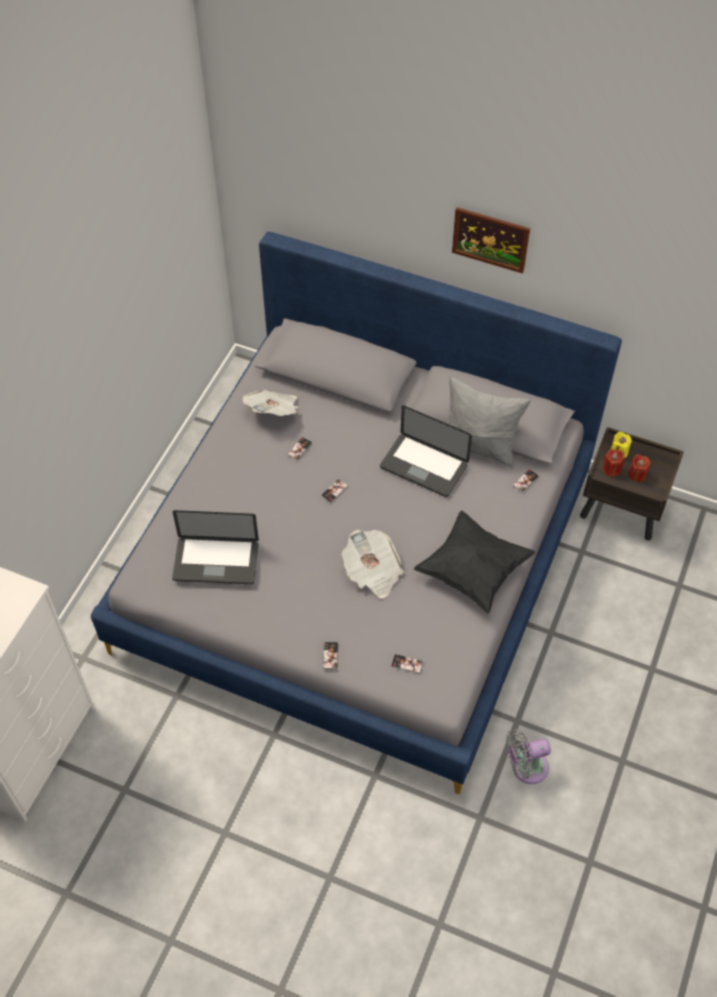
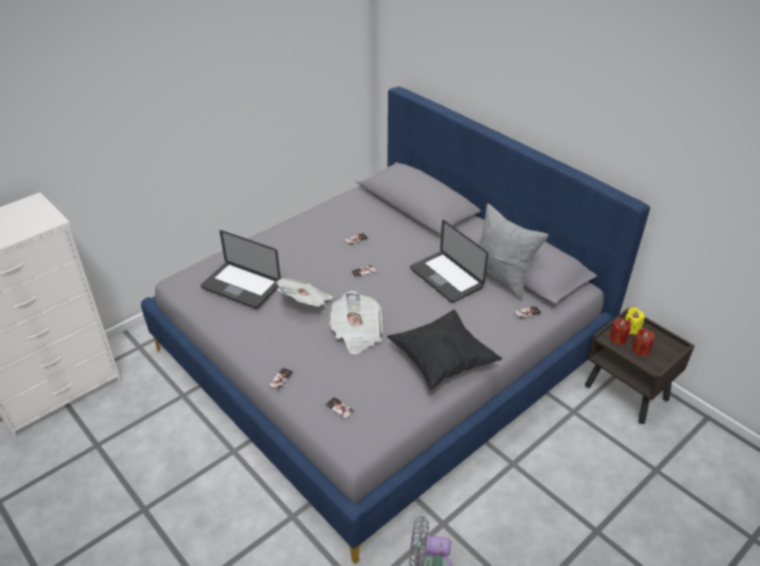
camera: 25 degrees right, 15 degrees down
(273, 412) = (353, 214): newspaper -> newspaper (306, 303)
(490, 239) = (553, 95): picture -> none

